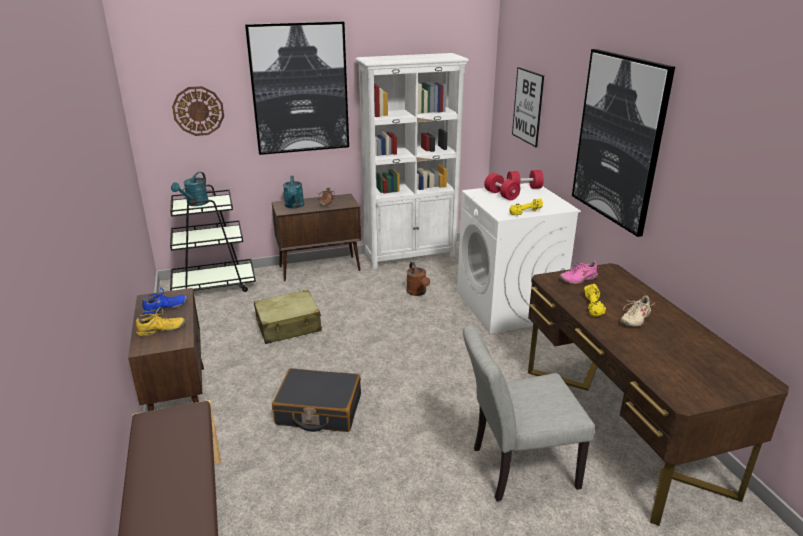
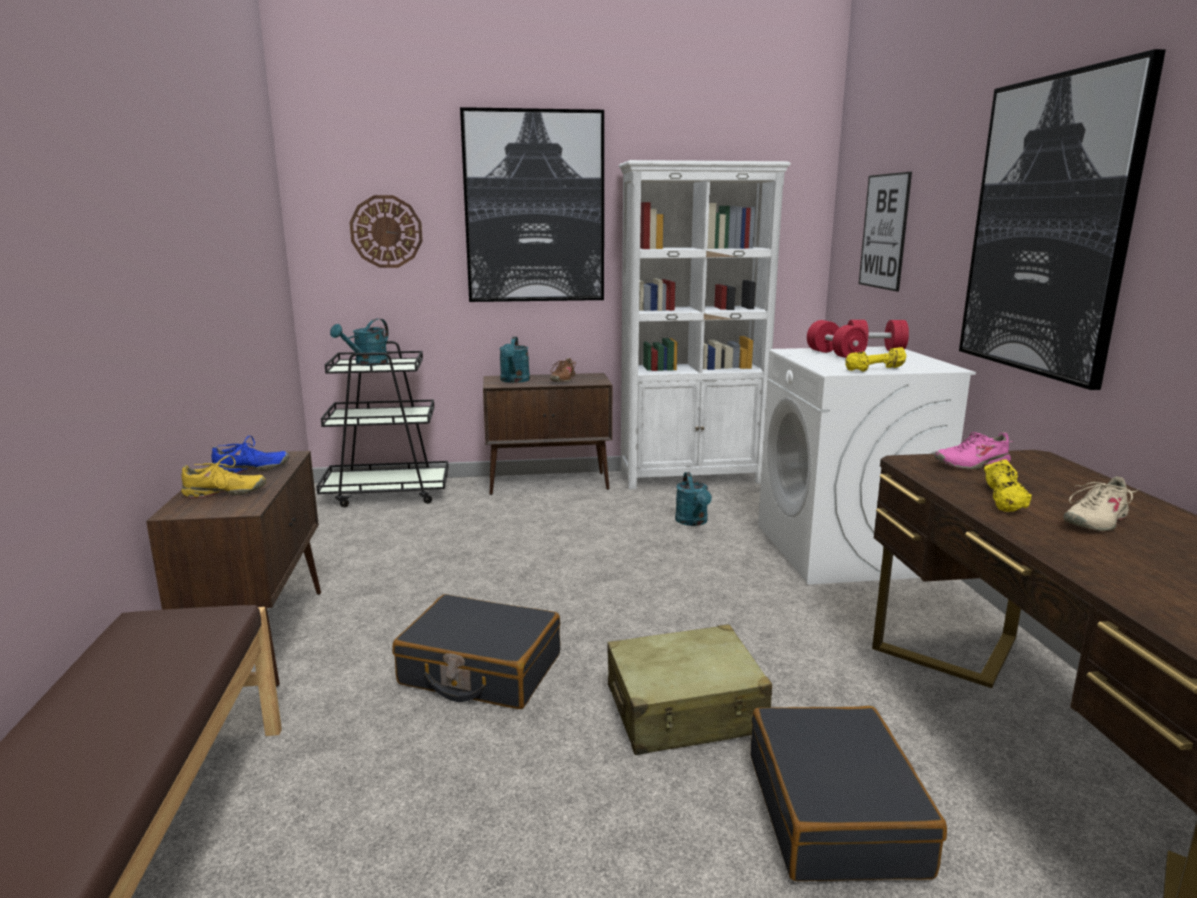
camera: 10 degrees right, 10 degrees down
(289, 326) = (475, 549): beige suitcase -> beige suitcase (685, 710)
(418, 293) = (693, 522): brown watering can -> turquoise watering can
(516, 468) = (835, 813): grey chair -> black suitcase

